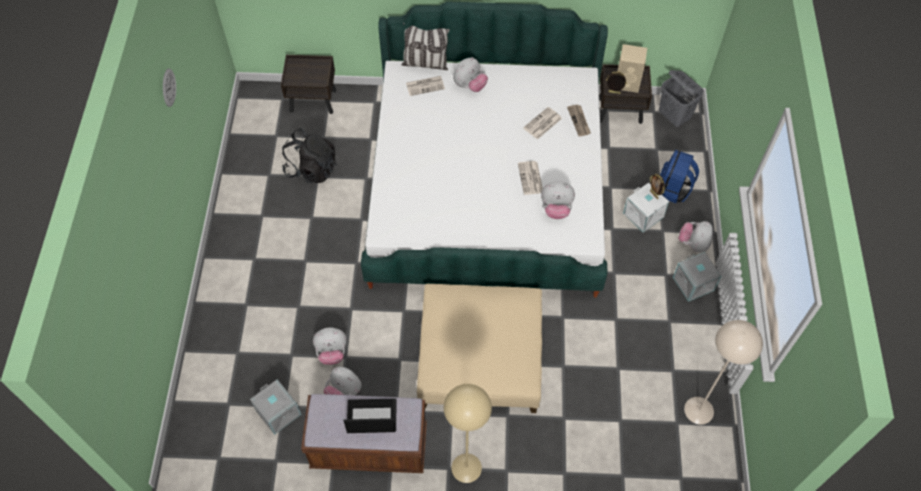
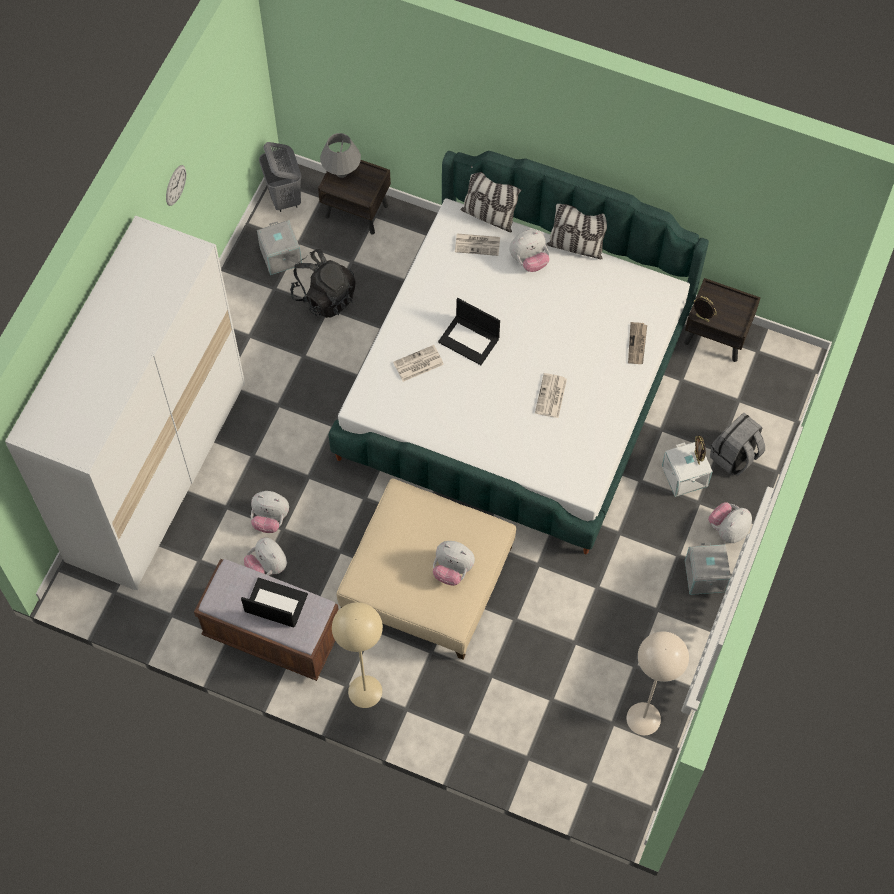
camera: 20 degrees right, 5 degrees up
(222, 344) = (157, 471): none -> white wardrobe
(277, 413) = (190, 565): grey storage box -> grey storage box (280, 256)
(295, 68) = (341, 172): none -> grey table lamp
(448, 156) = (469, 340): none -> laptop
(501, 66) = (576, 246): none -> pillow
(542, 124) = (593, 334): newspaper -> newspaper (418, 364)
(556, 209) = (564, 441): plush toy -> plush toy (452, 570)
(628, 83) = (724, 311): beige speaker -> none
(673, 189) = (735, 456): blue backpack -> grey backpack
(674, 117) = (779, 366): grey laundry basket -> grey laundry basket (284, 198)

